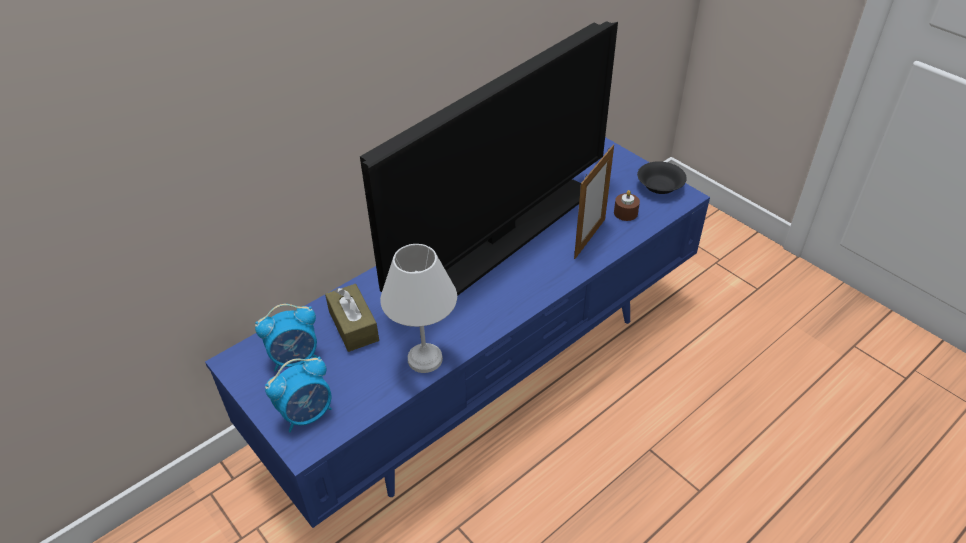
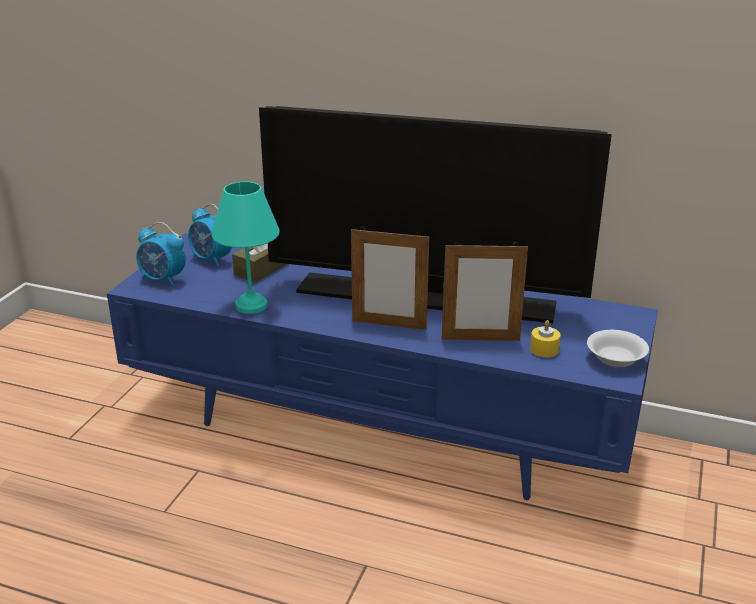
camera: 60 degrees right, 15 degrees down
(423, 358) = (251, 305): white table lamp -> turquoise table lamp
(530, 279) = (389, 325): none -> picture frame
(625, 213) = (544, 349): brown candle -> yellow candle
(660, 186) = (616, 359): black bowl -> white bowl

